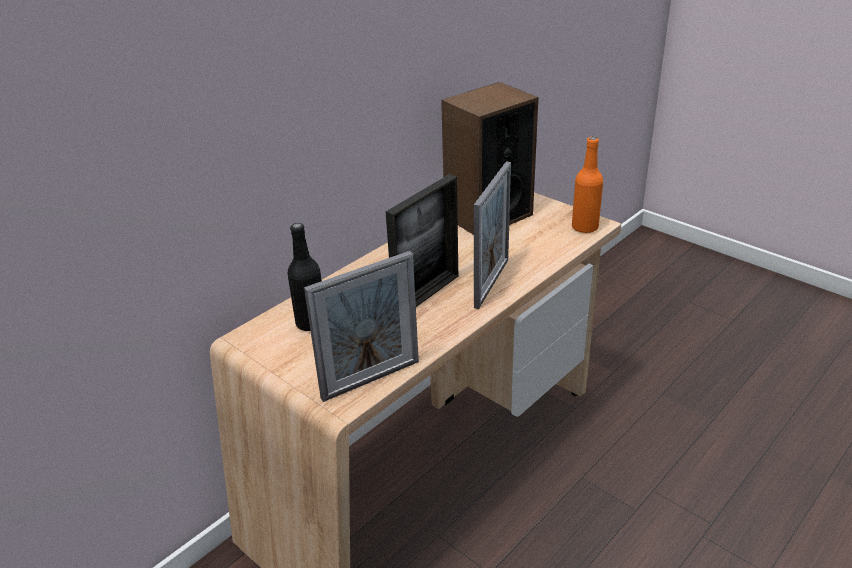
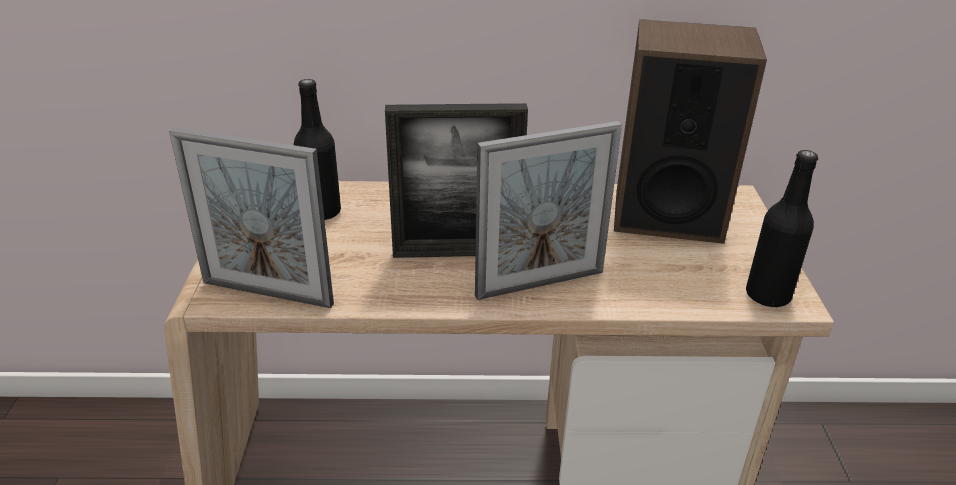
camera: 45 degrees right, 0 degrees up
(585, 227) = (767, 295): orange bottle -> black bottle

